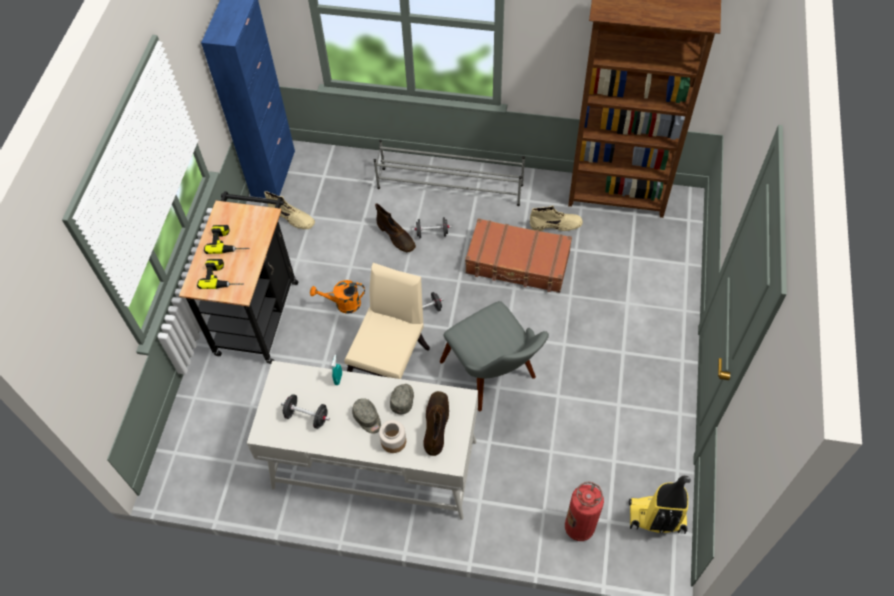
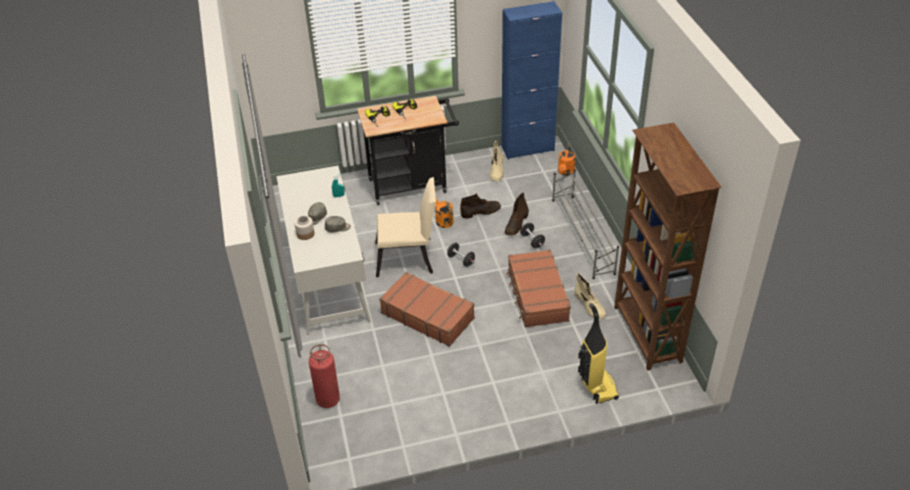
camera: 65 degrees right, 15 degrees down
(307, 416) = (305, 192): black dumbbell -> none
(339, 157) = (565, 172): none -> orange watering can
(436, 424) = (327, 248): brown boot -> brown boot (481, 211)
(495, 377) = (427, 315): grey chair -> brown suitcase
(656, 518) = (355, 444): vacuum cleaner -> vacuum cleaner (596, 385)

